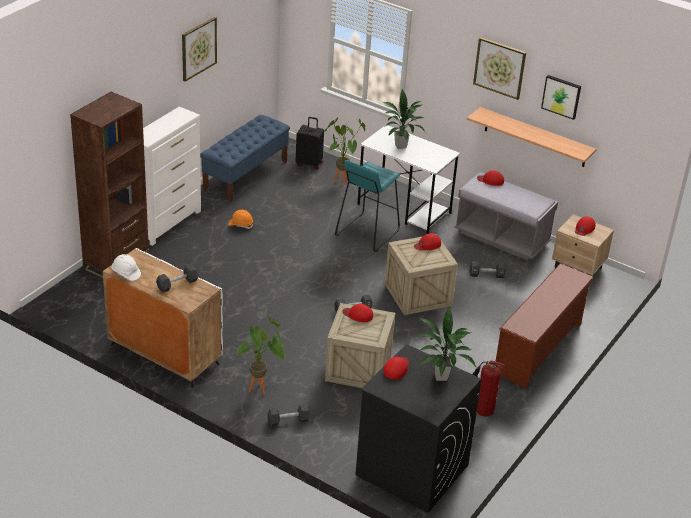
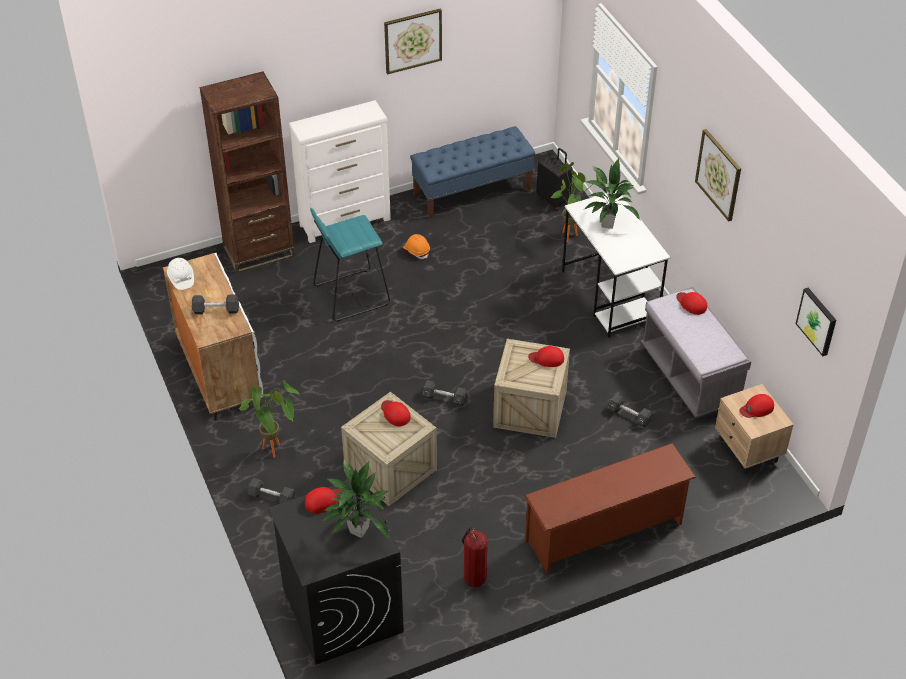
camera: 35 degrees right, 10 degrees up
(366, 233) = (541, 311): turquoise stool -> turquoise stool (350, 295)
(535, 137) = (741, 274): shelf -> none
(561, 96) = (766, 238): picture -> picture (817, 321)

